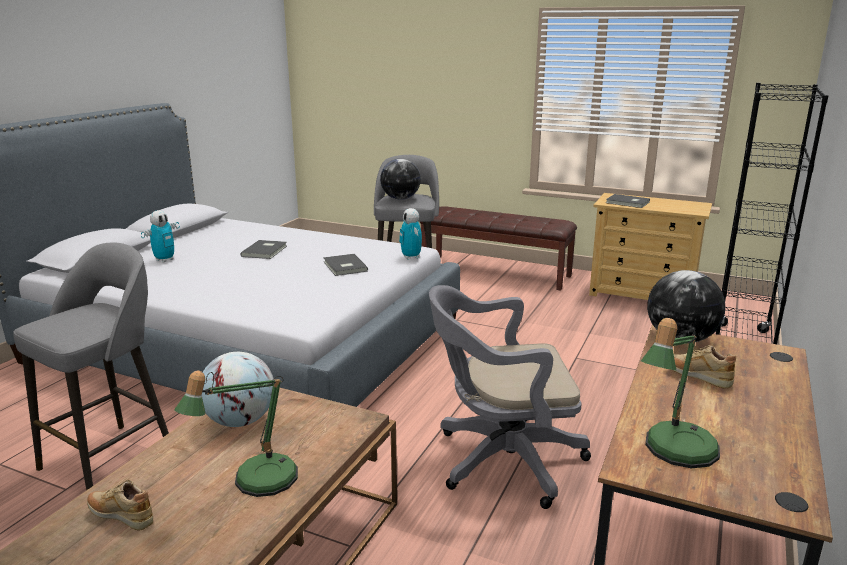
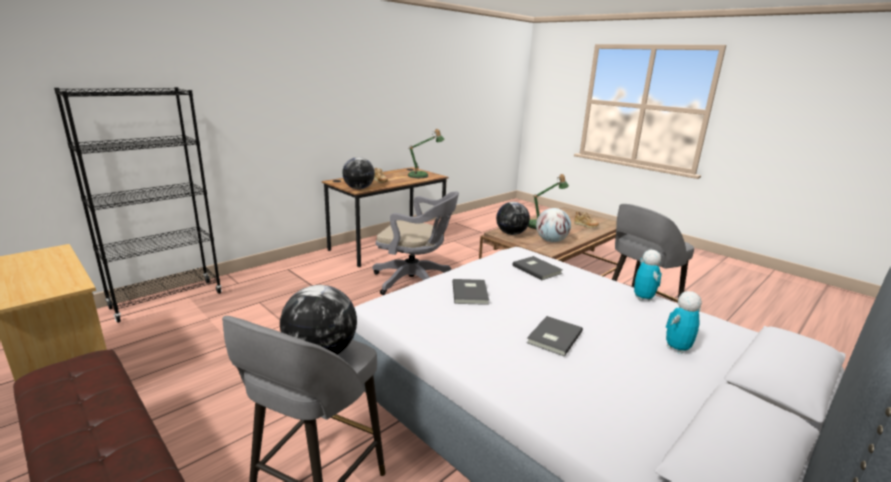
camera: 160 degrees left, 0 degrees up
(329, 424) = (511, 233): none -> globe
(411, 257) = (397, 292): toy robot -> toy robot (643, 298)
(627, 203) = (54, 279): grey book -> grey book (537, 269)

